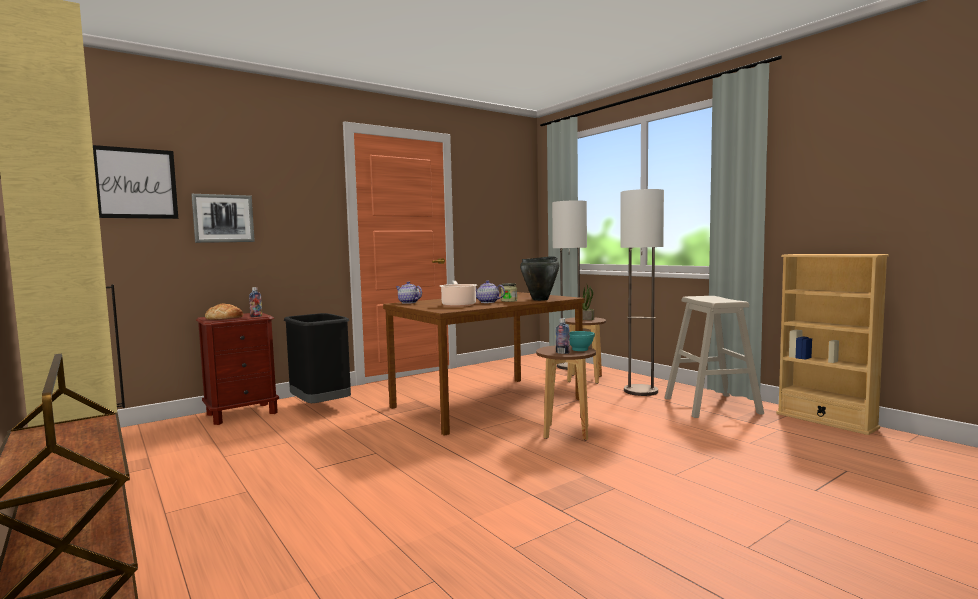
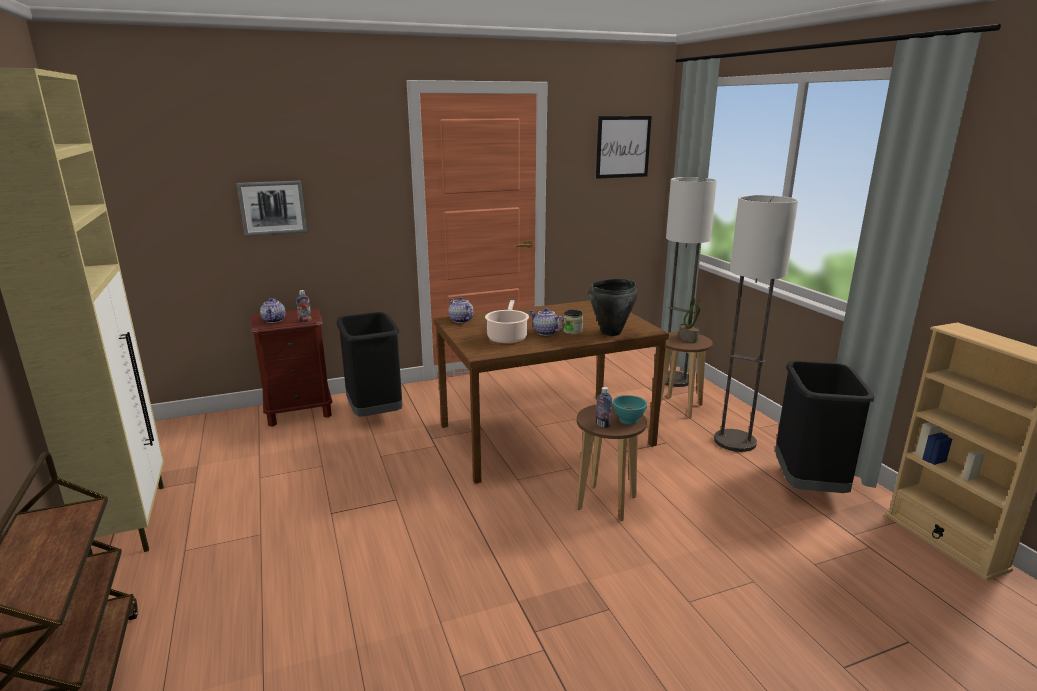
camera: 15 degrees right, 15 degrees up
(136, 183) = (179, 175): picture -> picture (623, 147)
(224, 318) = (274, 320): bread -> teapot
(711, 406) = (808, 485): beige stool -> black trash can

